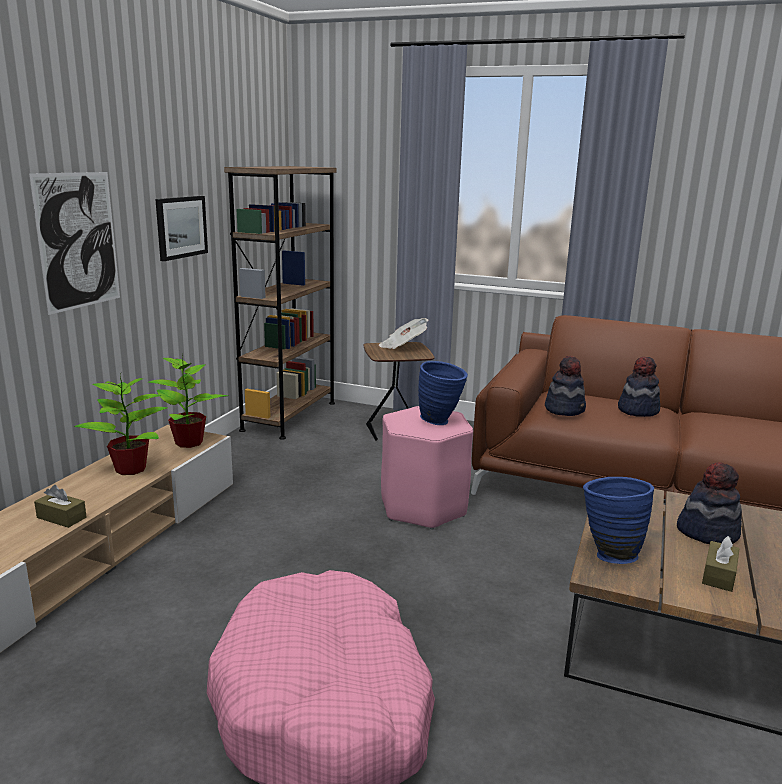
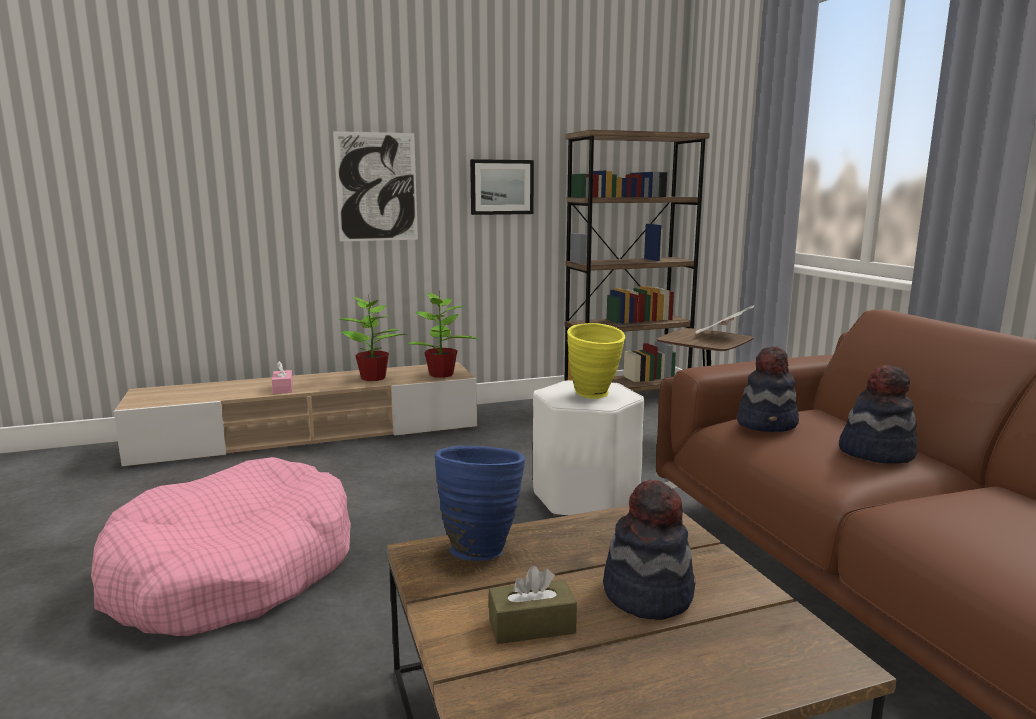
camera: 50 degrees right, 5 degrees down
(61, 517) = (283, 388): brown tissue box -> pink tissue box
(423, 507) = (585, 498): pink stool -> white stool
(441, 422) = (595, 396): blue vase -> yellow vase

